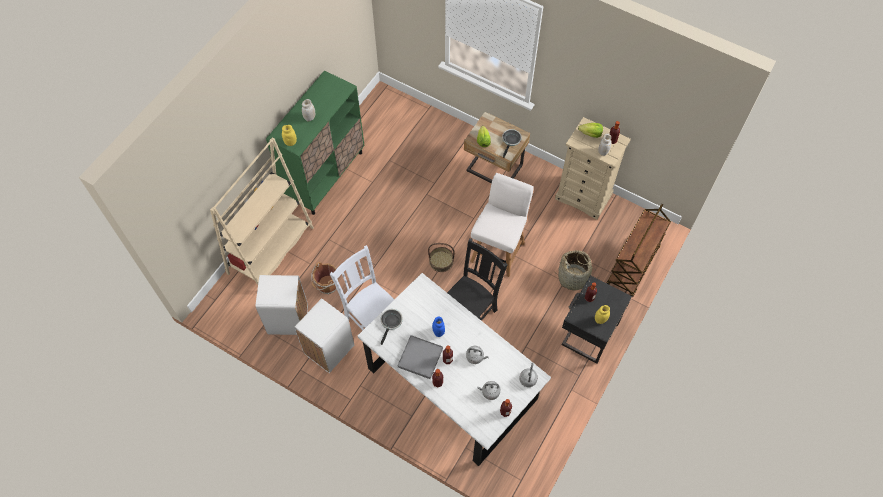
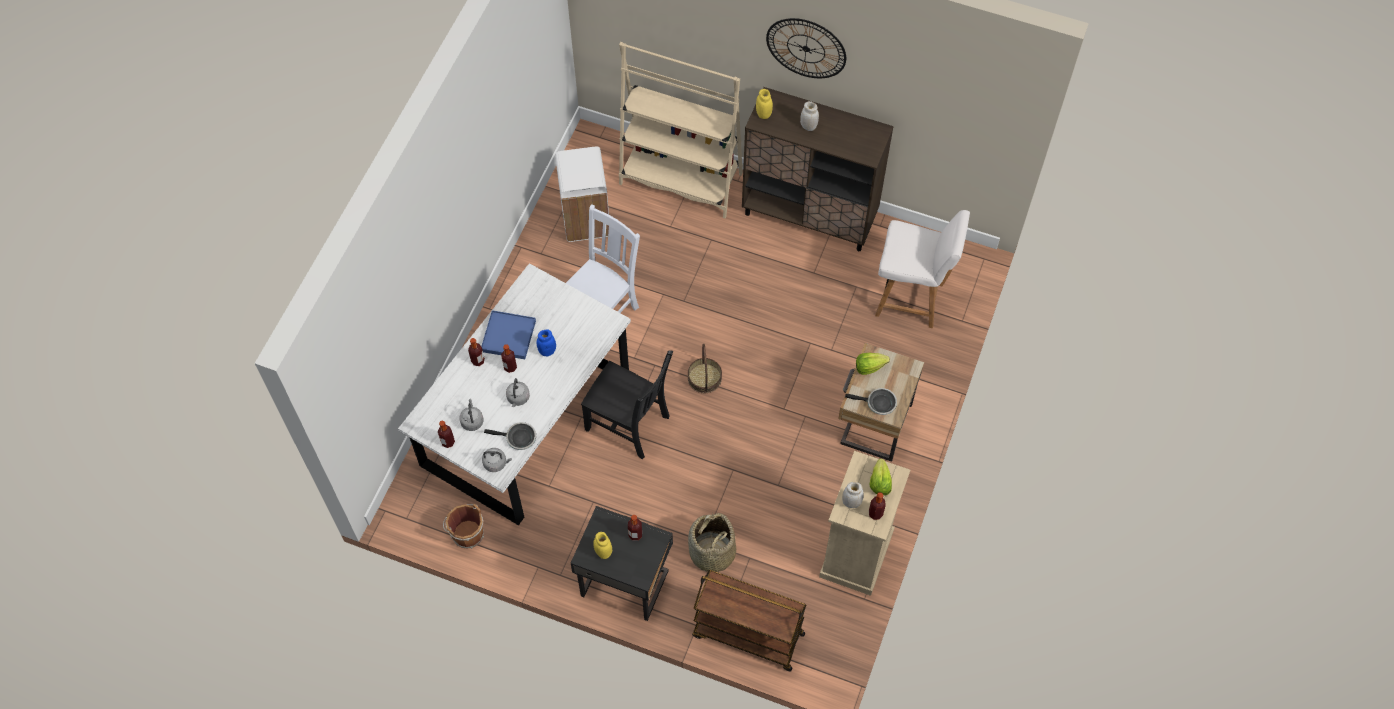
camera: 80 degrees right, 0 degrees up
(272, 82) = (806, 48): none -> wall clock
(325, 176) = (810, 215): green cabinet -> brown cabinet
(327, 285) = (642, 251): brown bucket -> brown bucket (467, 533)
(328, 350) = (552, 272): white trash can -> none
(391, 323) = (552, 296): frying pan -> frying pan (518, 438)
(420, 357) = (508, 336): grey tray -> blue tray
(498, 251) = (735, 448): white chair -> white chair (911, 298)

